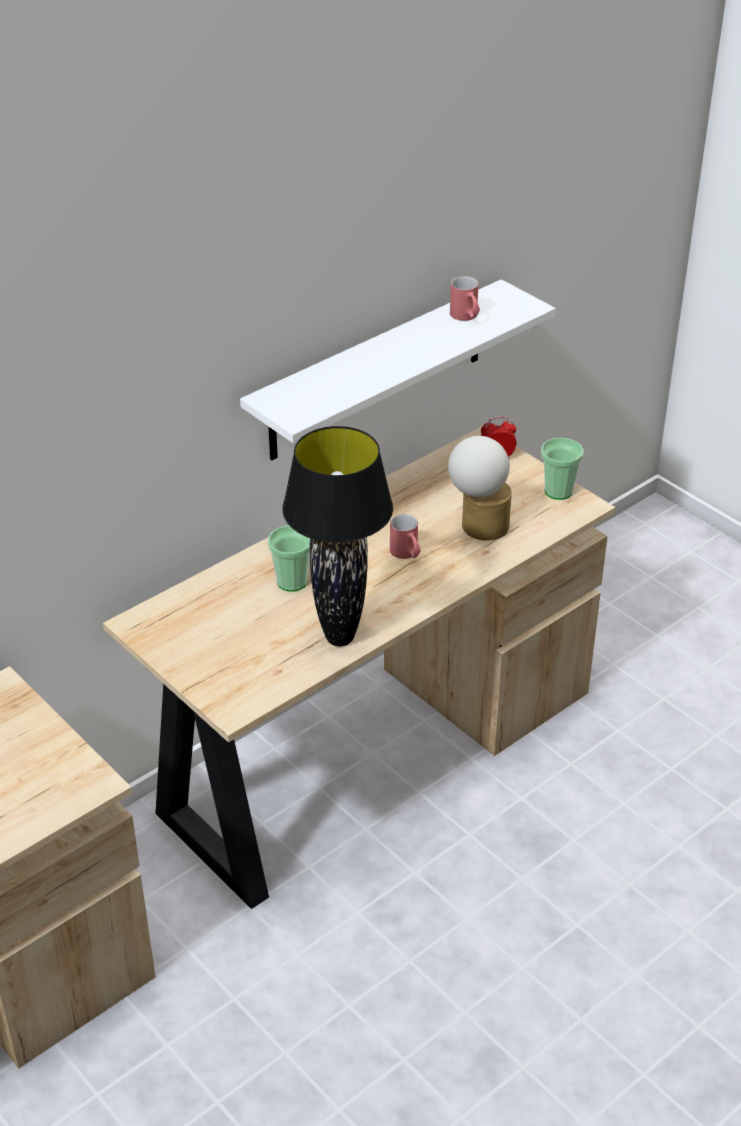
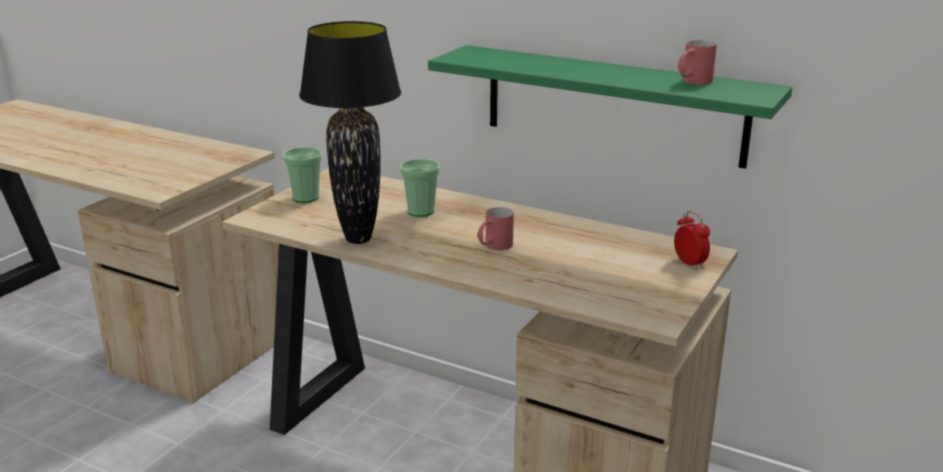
camera: 70 degrees right, 15 degrees down
(377, 371) = (613, 105): white shelf -> green shelf
(478, 526) = (566, 270): table lamp -> none
(558, 491) = (668, 301): cup -> cup (305, 198)

